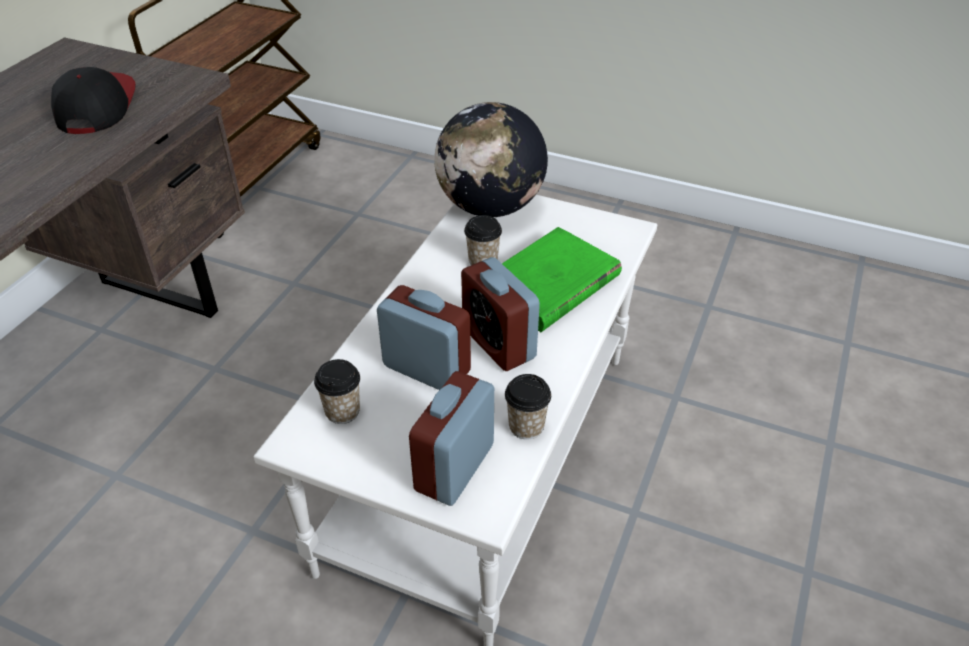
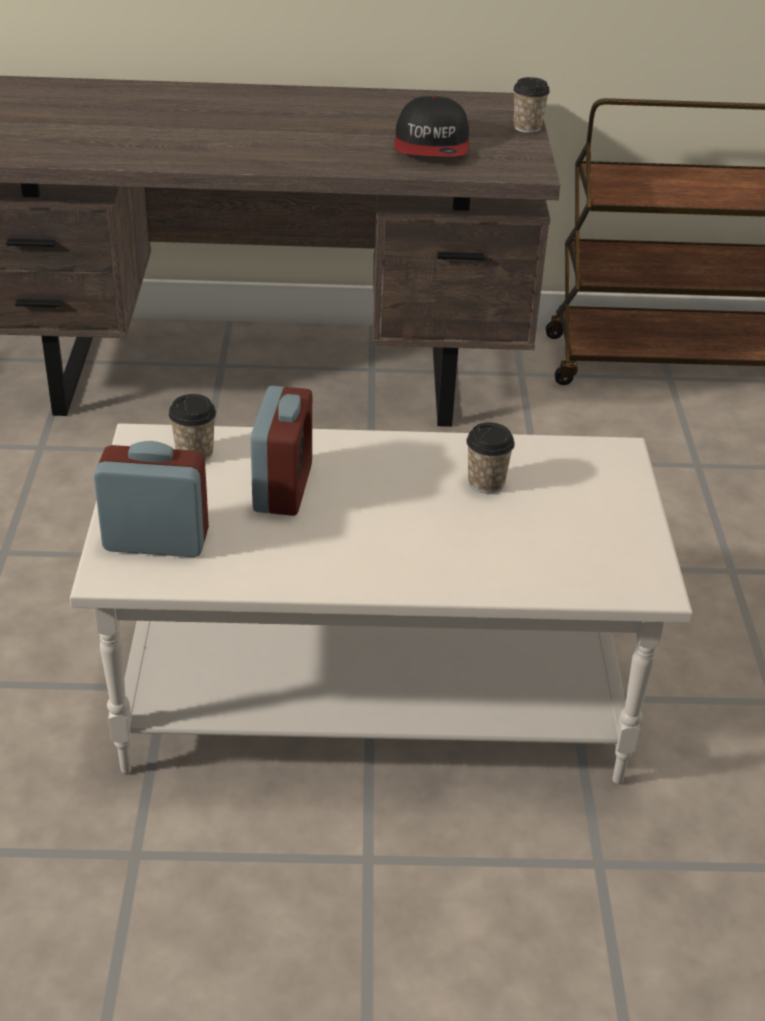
camera: 65 degrees right, 5 degrees down
(96, 106) = (432, 145): cap -> cap turned 120 degrees clockwise
(490, 207) = (596, 463): globe -> none
(498, 343) = (353, 527): alarm clock -> none
(526, 426) = (236, 575): cup -> cup (527, 127)
(549, 285) = (481, 542): green book -> none

